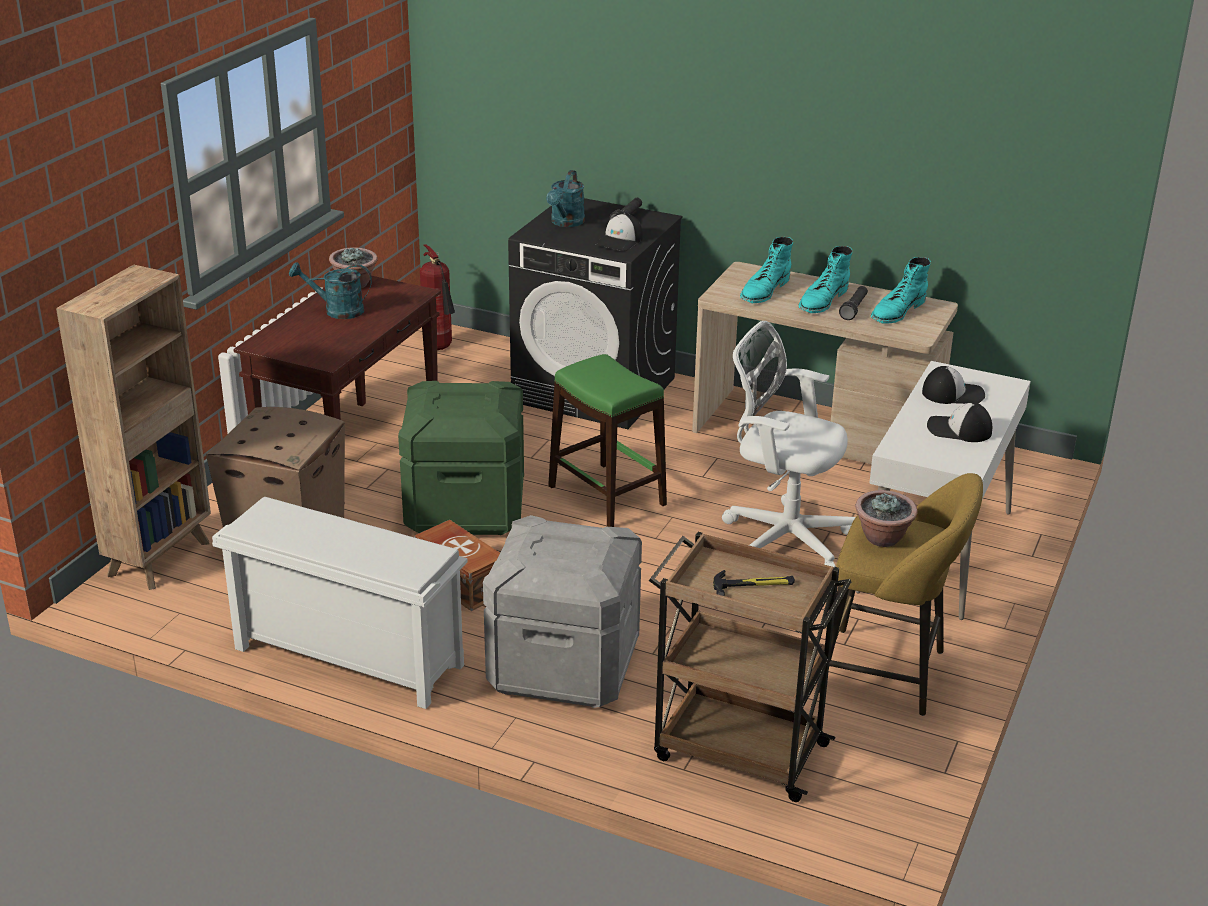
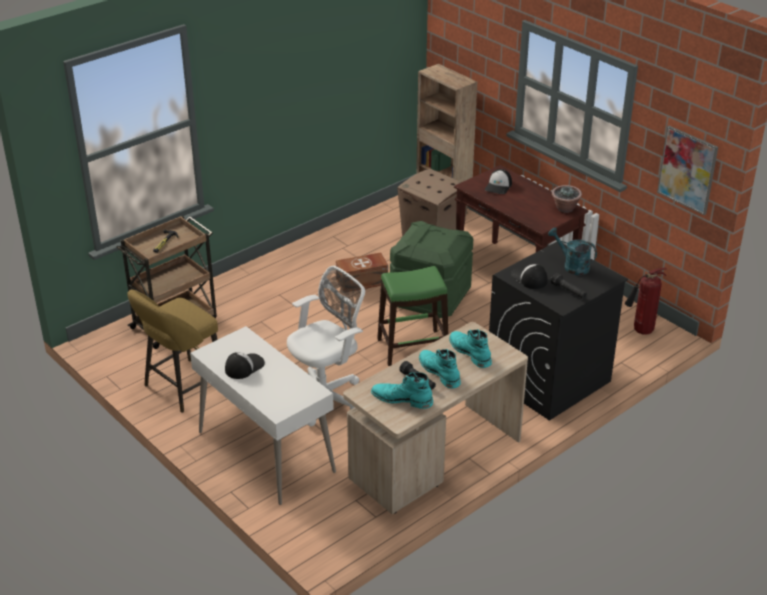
camera: 115 degrees right, 5 degrees up
(337, 311) = (530, 197): turquoise watering can -> none
(346, 657) = (327, 242): white shoe rack -> none
(384, 109) = (687, 170): none -> picture
(562, 667) = (272, 294): grey storage box -> none
(883, 538) = (183, 312): potted plant -> none
(897, 311) = (402, 399): turquoise boot -> turquoise boot turned 45 degrees counterclockwise
(953, 393) = (285, 383): cap -> cap (498, 186)

